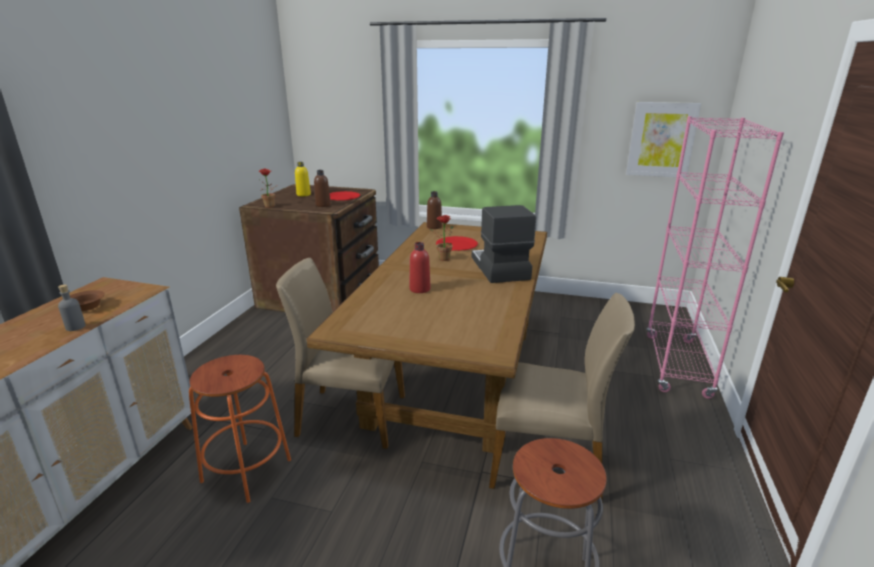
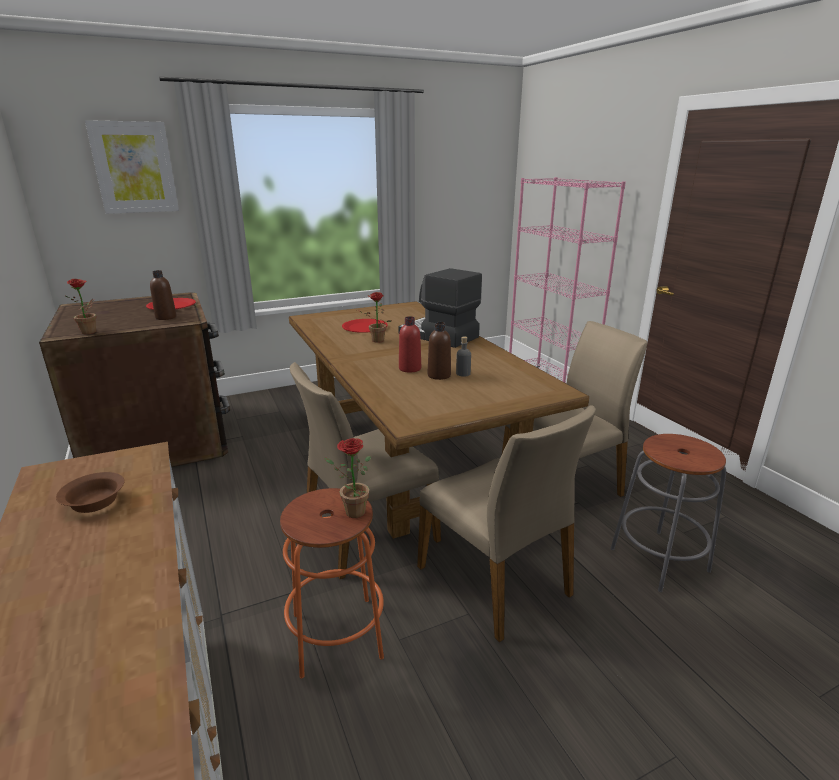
camera: 40 degrees left, 0 degrees up
(75, 327) = (142, 525): grey bottle -> grey bottle (463, 373)
(239, 378) = (351, 512): none -> potted plant
(303, 194) = (108, 312): yellow bottle -> none
(382, 502) = (495, 580): none -> beige chair
(434, 227) = (310, 318): brown bottle -> brown bottle (439, 375)
(661, 140) = (472, 204): picture -> picture (134, 168)

